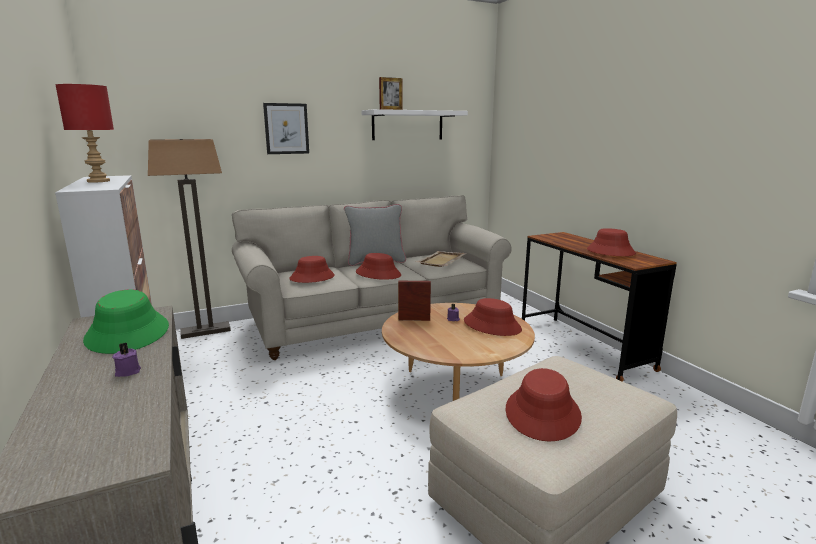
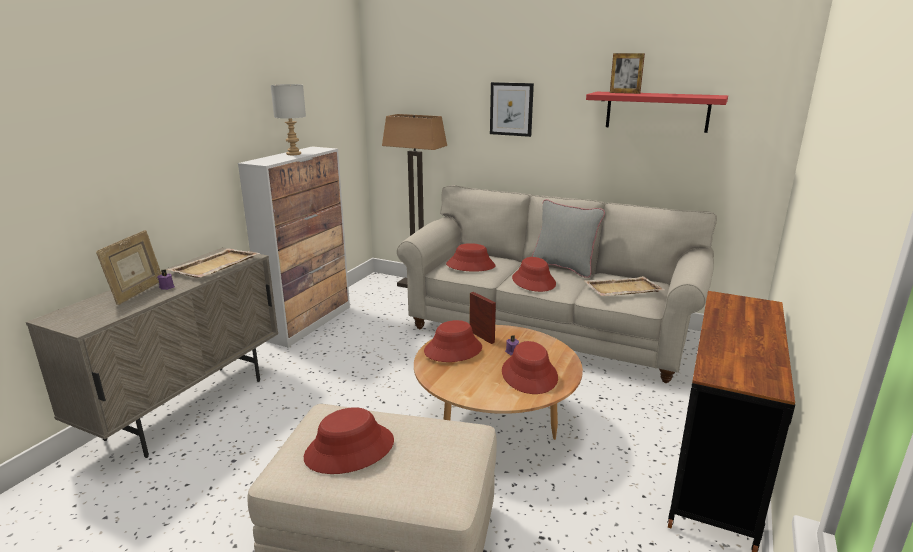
camera: 50 degrees right, 5 degrees up
(96, 394) = (137, 292): none -> picture frame
(99, 181) = (294, 154): red table lamp -> grey table lamp
(128, 333) = (215, 265): green hat -> beige tray
(407, 125) = (657, 111): white shelf -> red shelf
(610, 252) = (741, 349): red hat -> red hat (453, 350)

